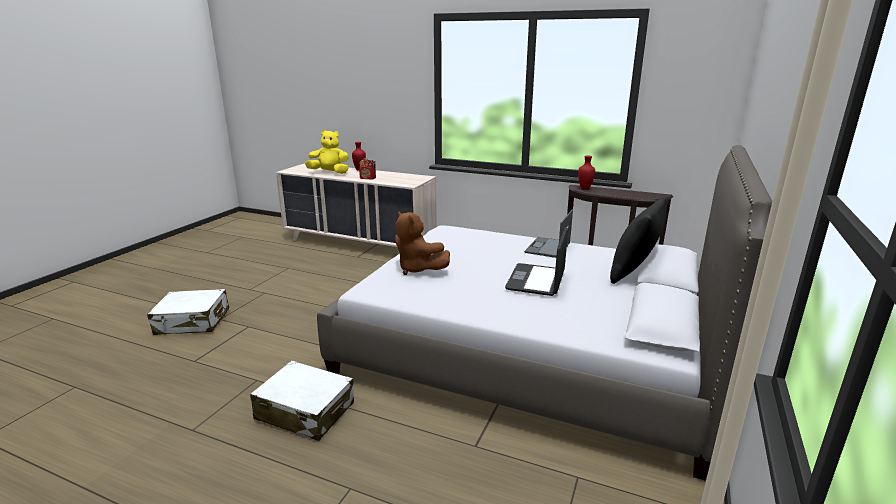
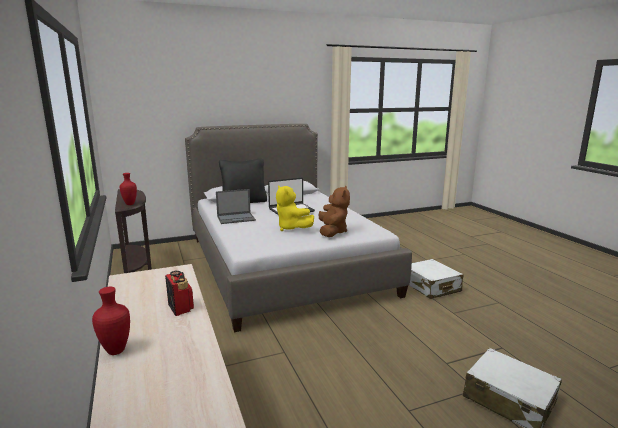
camera: 135 degrees left, 5 degrees down
(329, 173) = (177, 366): yellow plush toy -> yellow plush toy (291, 228)

